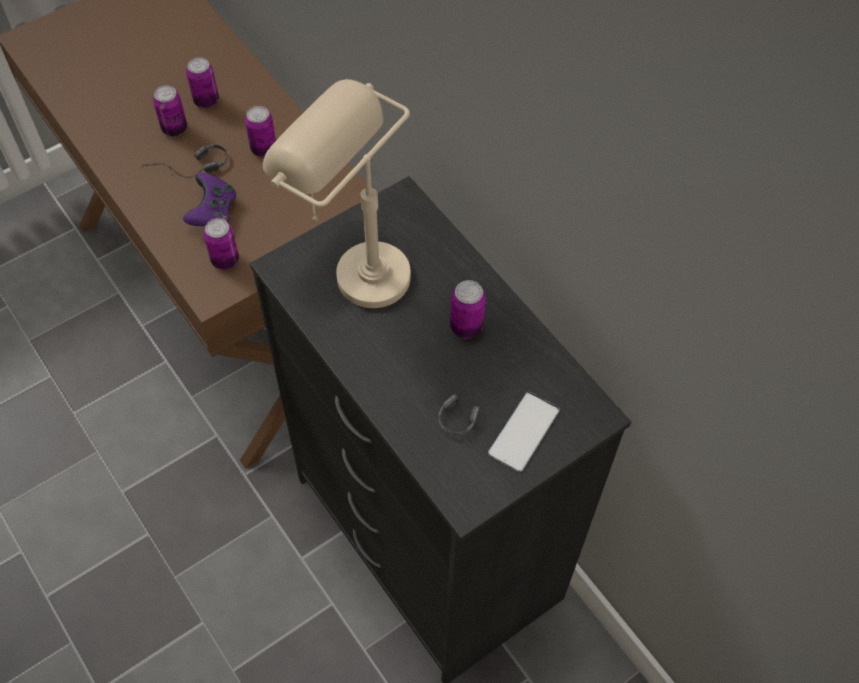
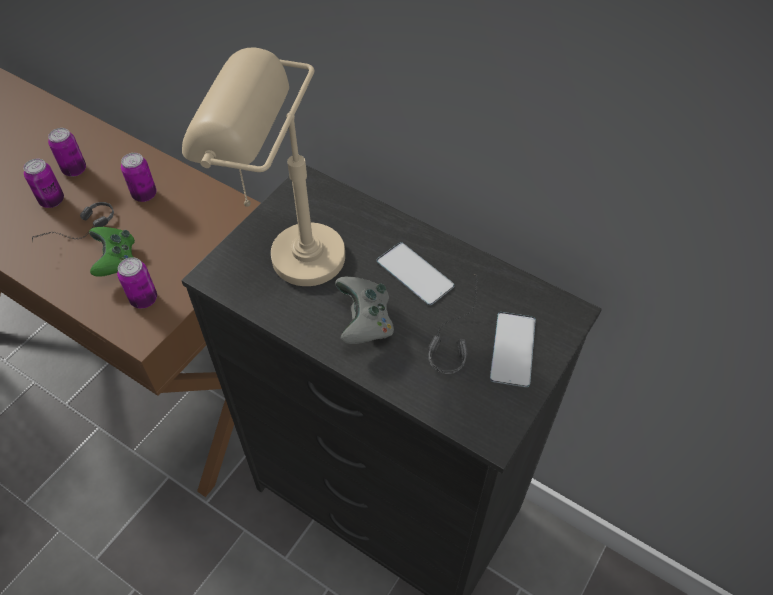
camera: 20 degrees left, 5 degrees down
(213, 213) = (117, 261): purple game controller -> green game controller
(398, 359) = (365, 322): none -> grey game controller
(466, 327) = (414, 274): can -> phone

